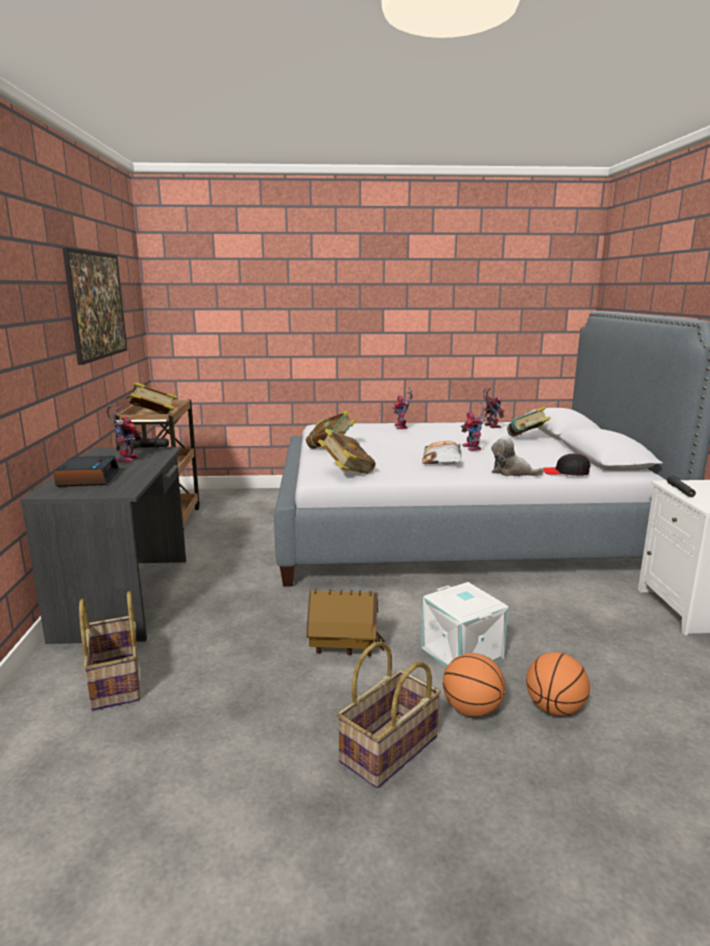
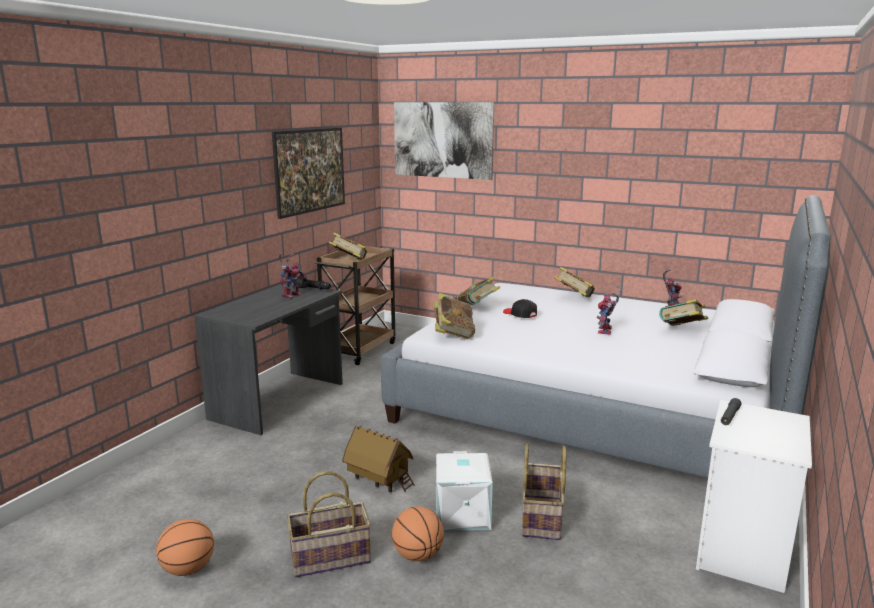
camera: 30 degrees right, 0 degrees up
(88, 478) = (248, 307): alarm clock -> none
(117, 681) = (221, 456): basket -> basket (542, 518)
(225, 275) = (442, 140): none -> picture
(402, 427) = (573, 298): toy robot -> book
(442, 459) = (556, 337): pillow -> none
(512, 472) = (600, 362): plush toy -> none
(554, 709) = (482, 579): basketball -> basketball (188, 569)
(566, 472) = (655, 373): black cap -> black cap (520, 314)

